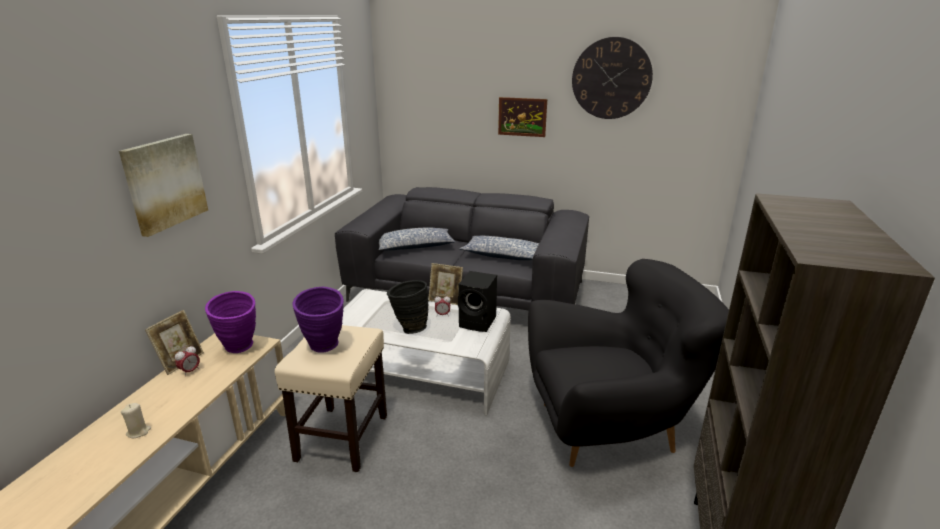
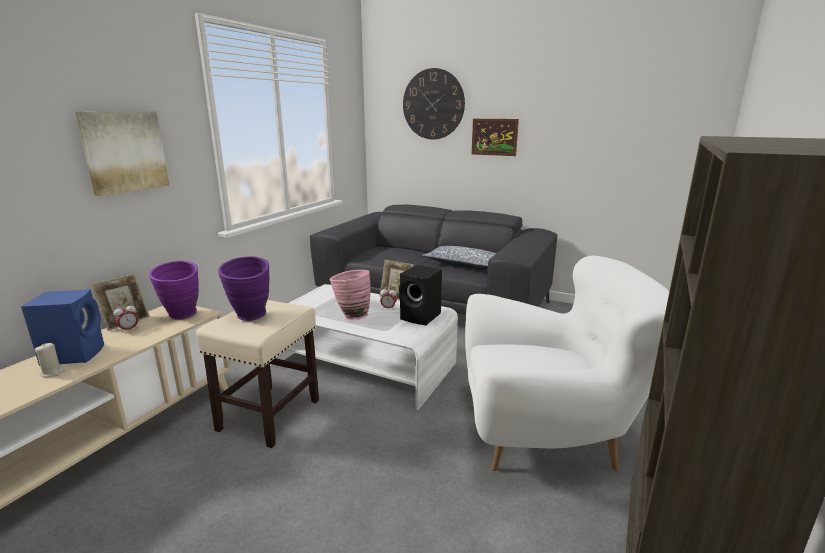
camera: 10 degrees right, 5 degrees down
(148, 407) = (75, 354): none -> blue speaker
(409, 328) = (351, 317): black vase -> pink vase
(415, 247) = (384, 254): pillow -> none
(610, 427) = (547, 436): black armchair -> white armchair
(611, 78) = (582, 96): wall clock -> wall clock (433, 104)

